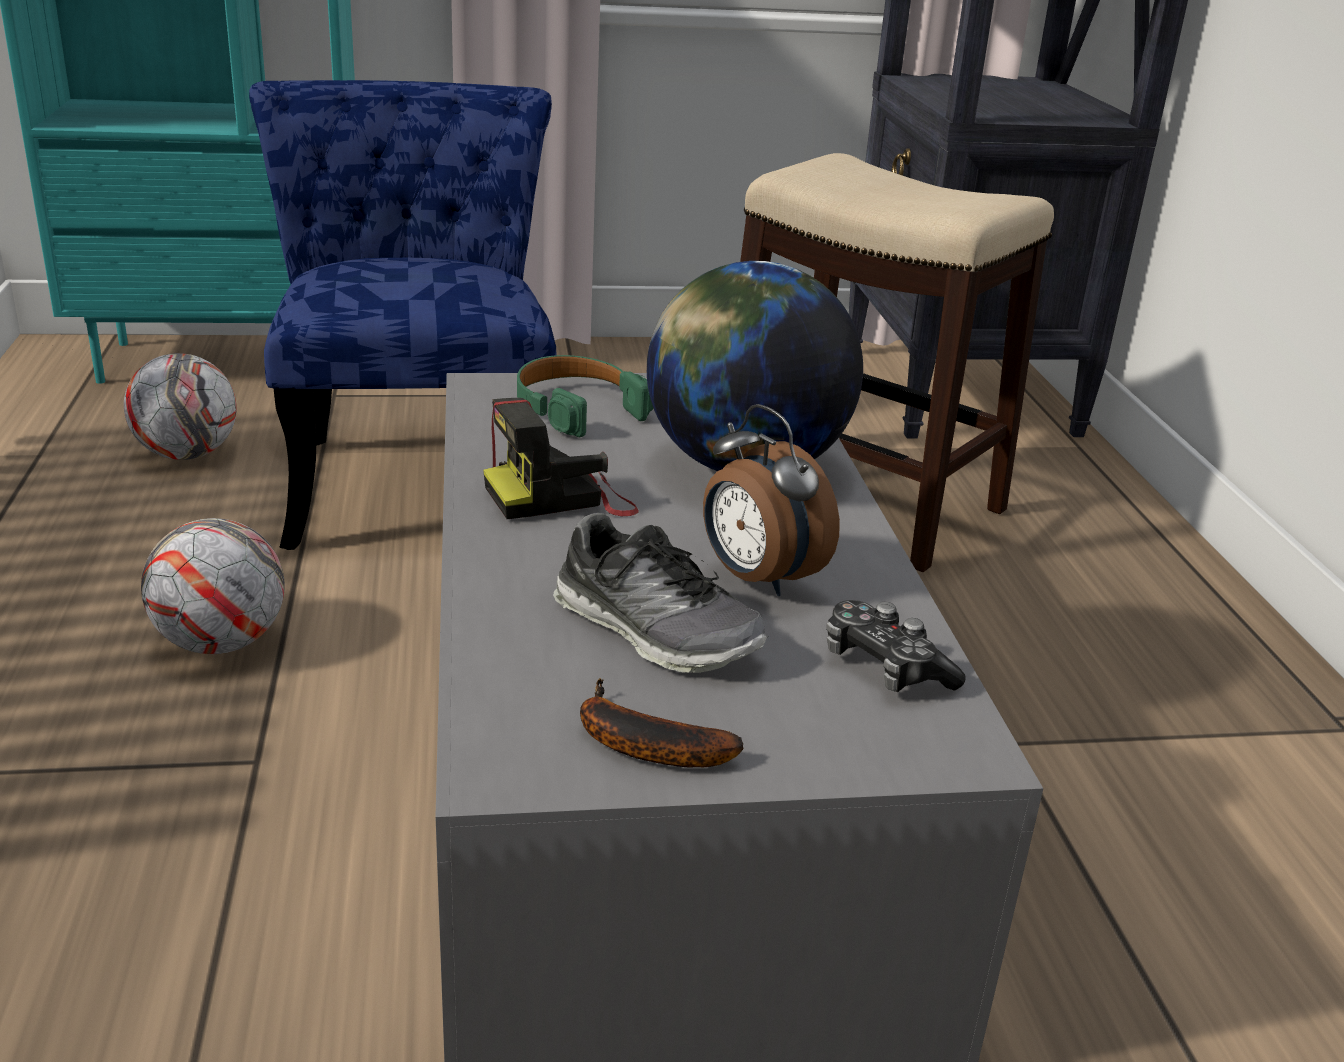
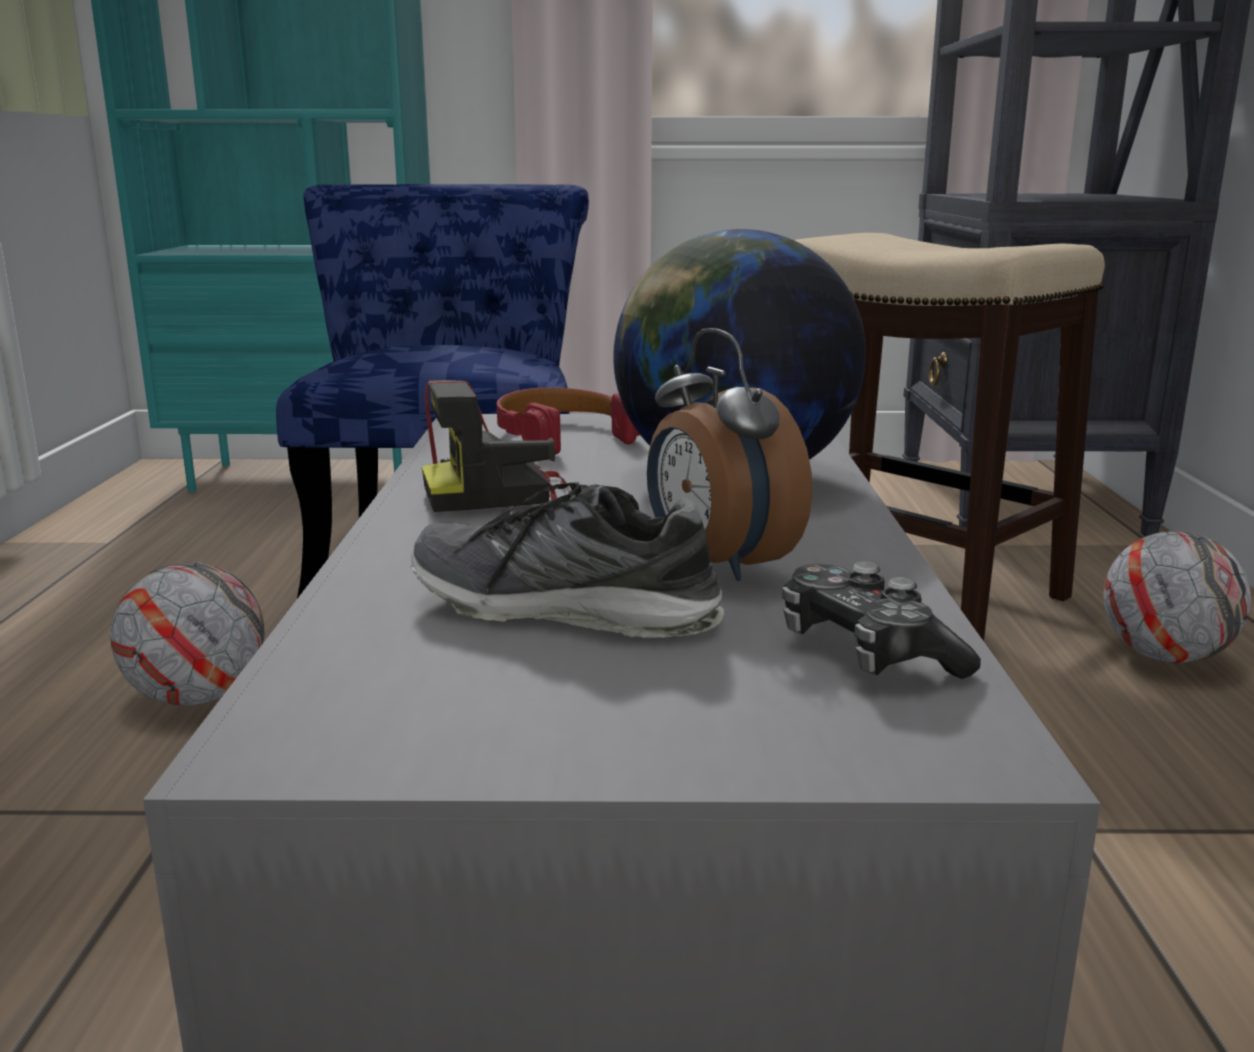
camera: 10 degrees right, 10 degrees down
(187, 454) = (242, 543): football -> football (1165, 656)
(577, 408) = (562, 436): green headphones -> red headphones
(640, 744) = (487, 724): banana -> none
(655, 631) = (565, 609): shoe -> shoe turned 150 degrees clockwise

